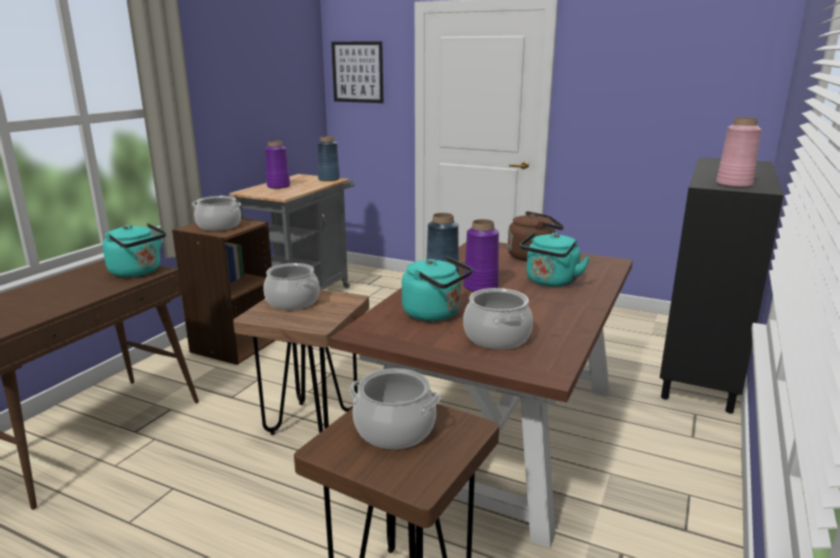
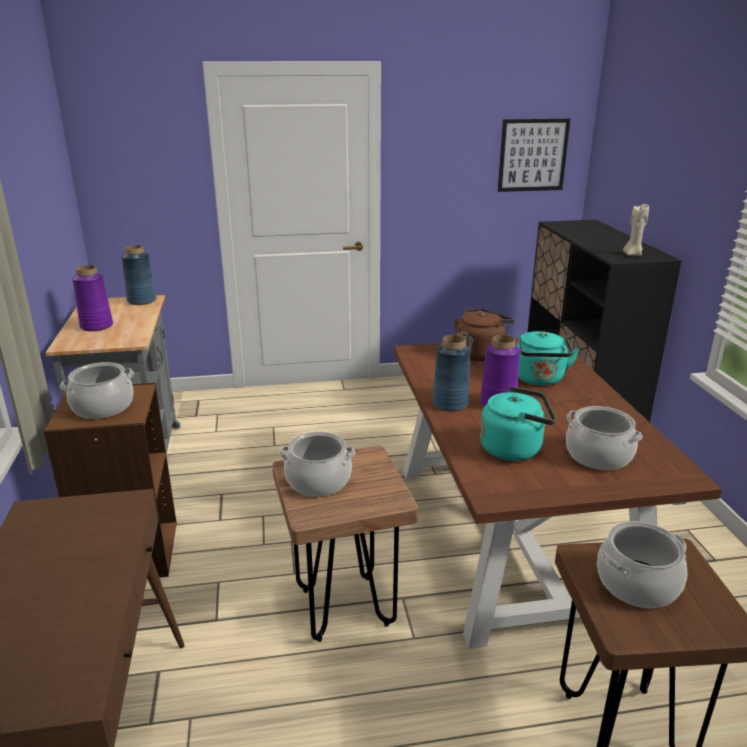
camera: 35 degrees left, 5 degrees up
(138, 272) = (106, 512): turquoise kettle -> none
(357, 72) = (125, 152): picture -> picture (533, 155)
(734, 184) = (632, 254): pink vase -> beige candle

